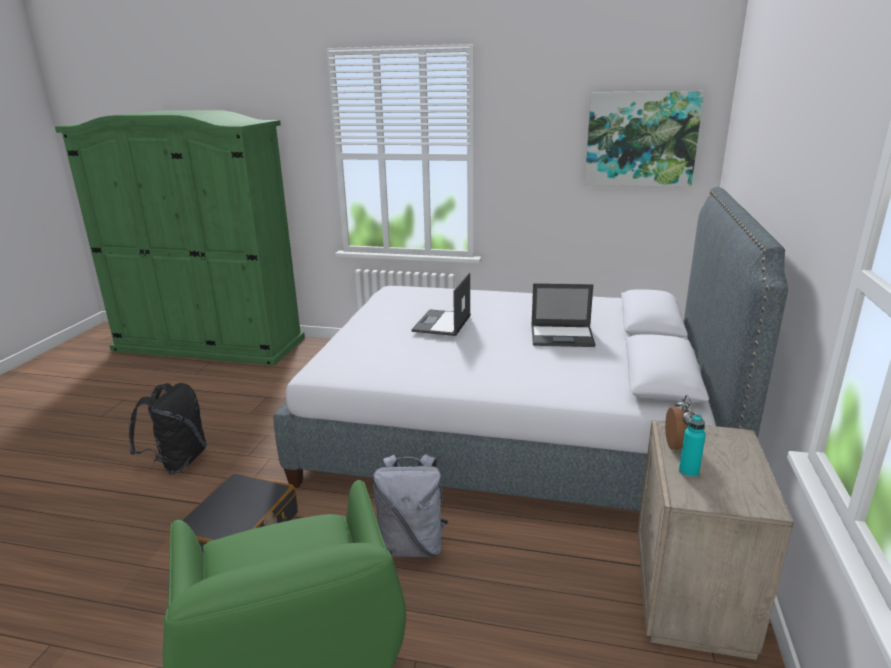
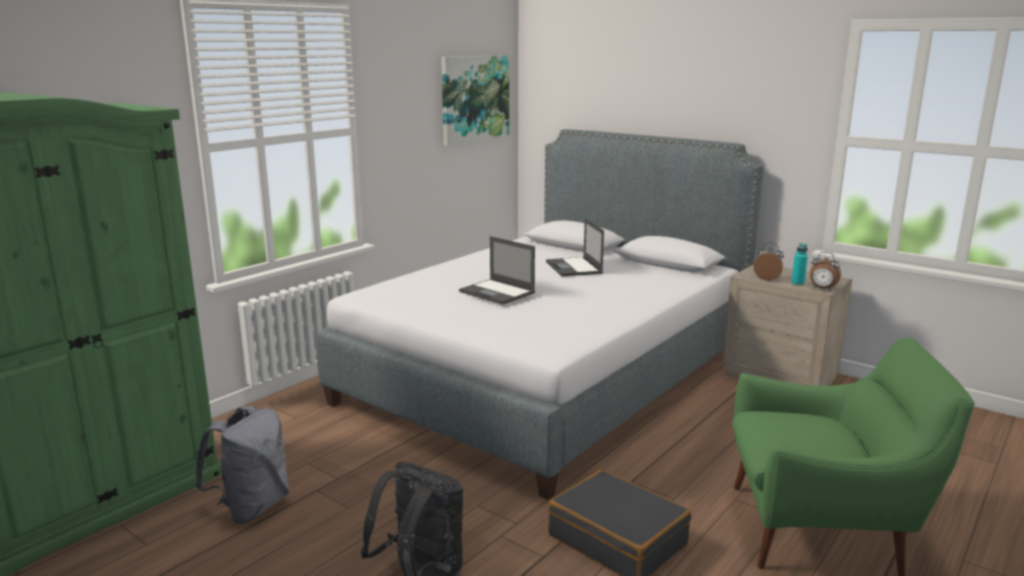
camera: 65 degrees left, 5 degrees down
(412, 545) = (684, 453): grey backpack -> grey backpack (251, 507)
(563, 336) = (574, 267): laptop -> laptop turned 135 degrees clockwise
(689, 495) = (822, 289): none -> alarm clock

